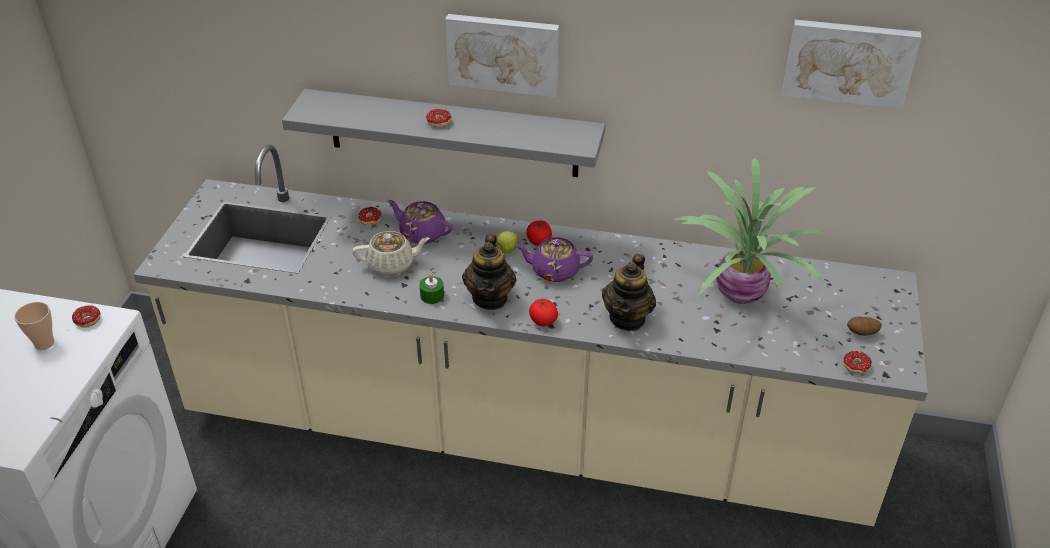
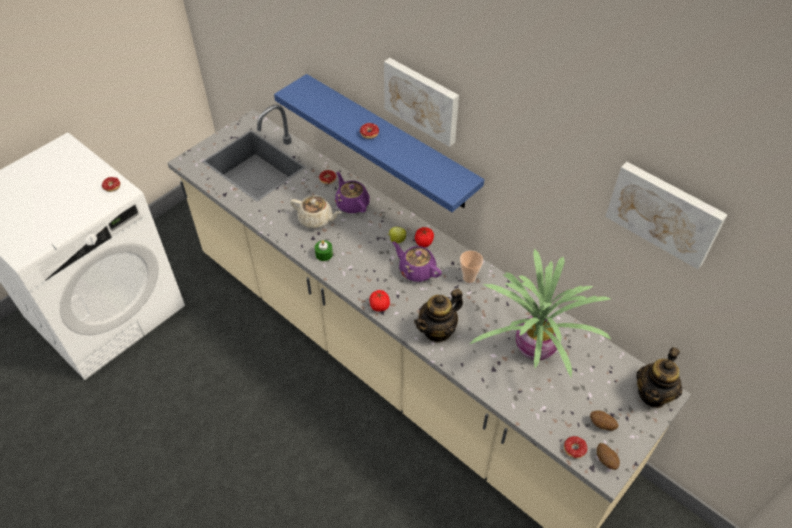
camera: 30 degrees right, 10 degrees up
(44, 343) = (80, 193): cup -> cup (469, 277)
(452, 133) = (389, 142): grey shelf -> blue shelf
(490, 298) = (359, 272): teapot -> teapot (653, 394)
(892, 362) = (606, 460): none -> potato

